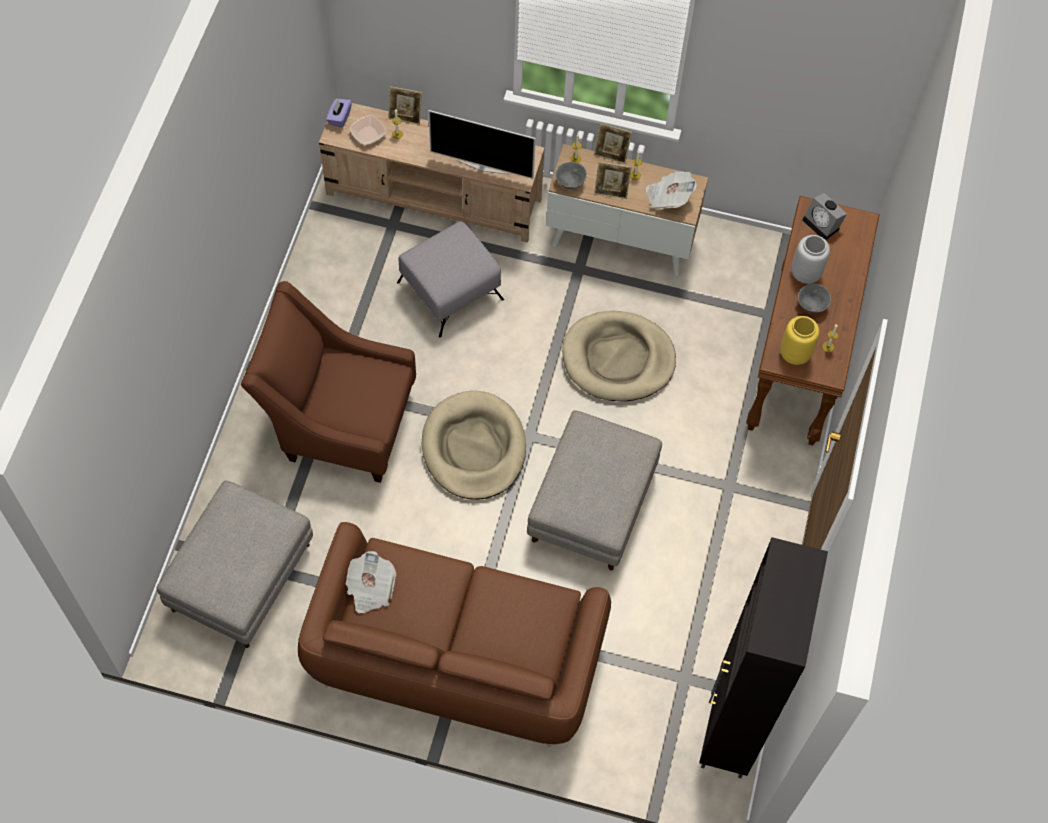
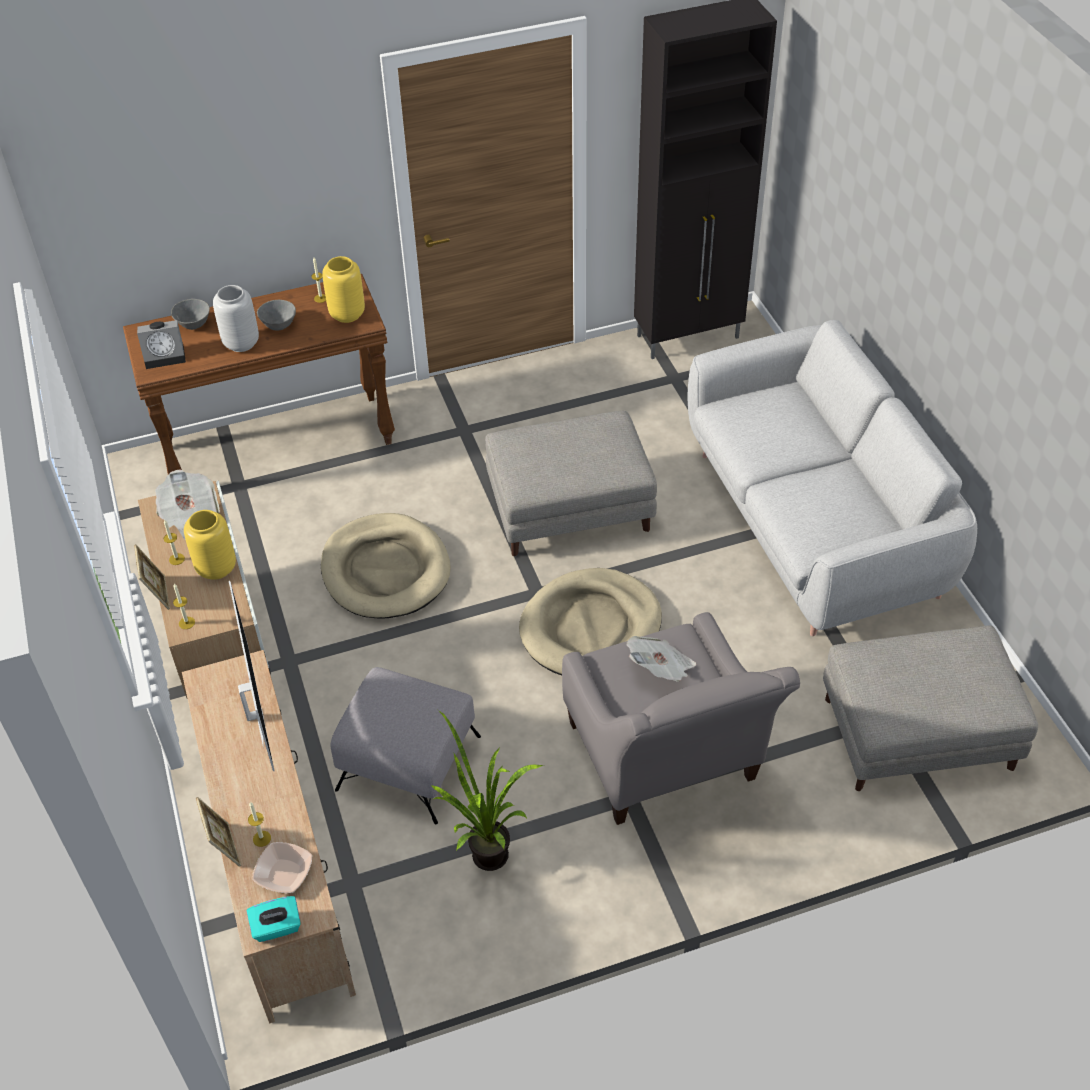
camera: 120 degrees left, 15 degrees down
(339, 118) = (277, 927): purple tissue box -> turquoise tissue box
(339, 422) = (666, 763): brown armchair -> grey armchair
(351, 291) = (486, 863): none -> potted plant
(370, 589) = (854, 537): newspaper -> newspaper (661, 669)
(455, 657) = (813, 524): brown sofa -> grey sofa
(569, 182) = (228, 610): grey bowl -> grey bowl (193, 325)
(611, 191) = (215, 568): picture frame -> yellow vase
(823, 224) = (166, 355): alarm clock -> alarm clock turned 60 degrees clockwise

